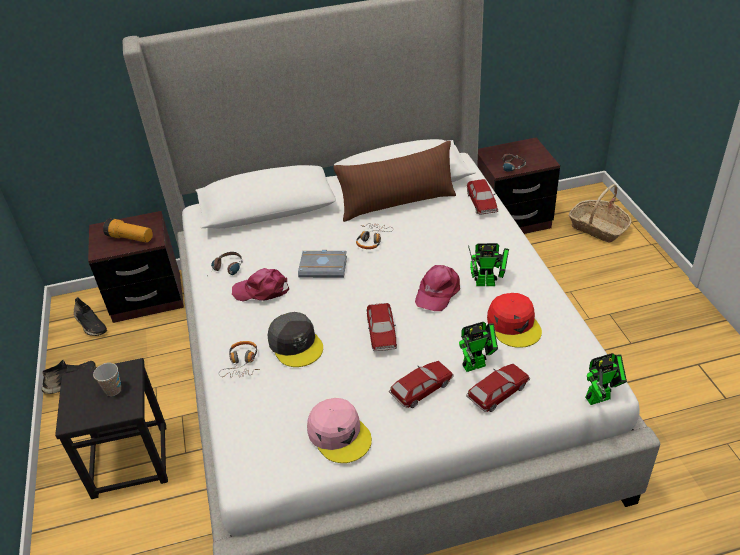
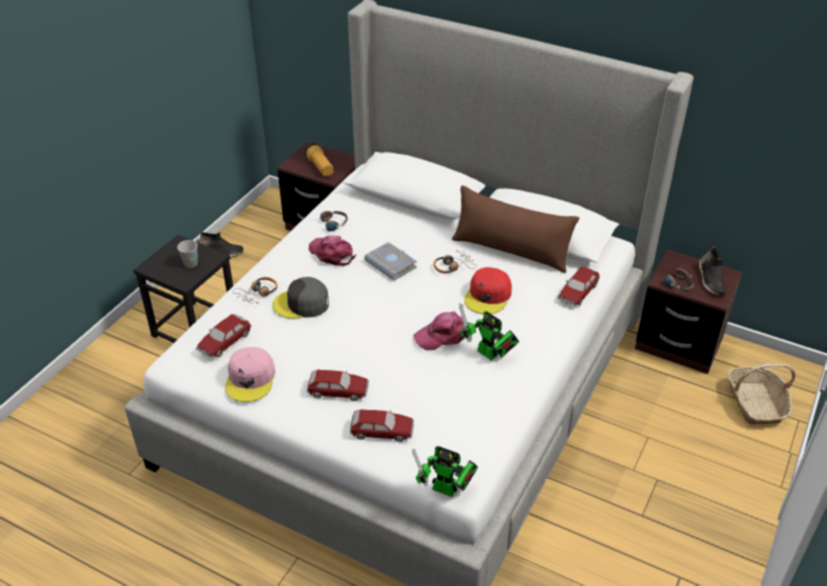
camera: 40 degrees right, 0 degrees up
(90, 325) = (271, 221): black shoe -> black shoe (710, 280)
(296, 344) = (302, 304): grey cap -> grey cap turned 75 degrees clockwise
(382, 333) = (365, 336): toy car -> toy car (224, 342)
(477, 364) = (396, 403): toy robot -> none
(514, 325) = (462, 397): red cap -> red cap (488, 296)

